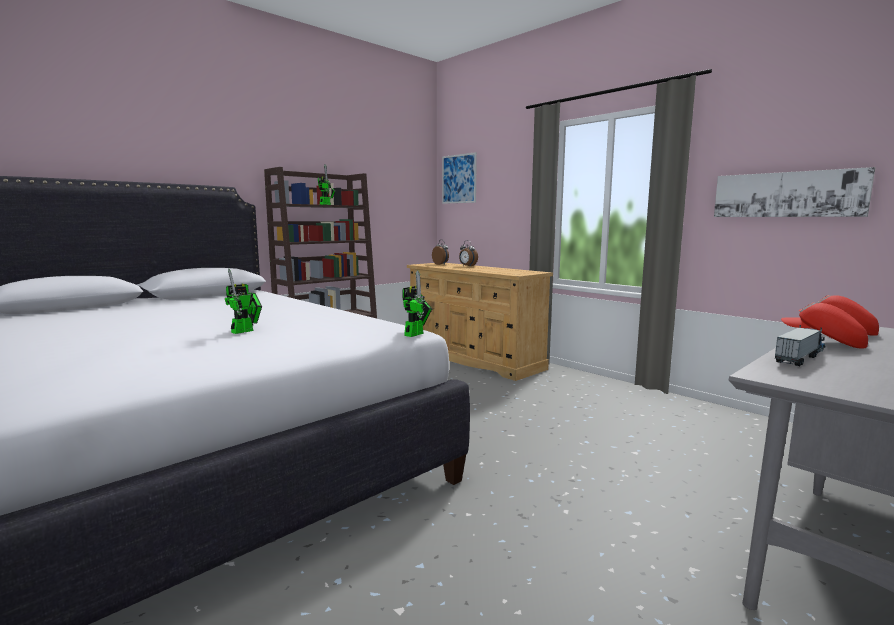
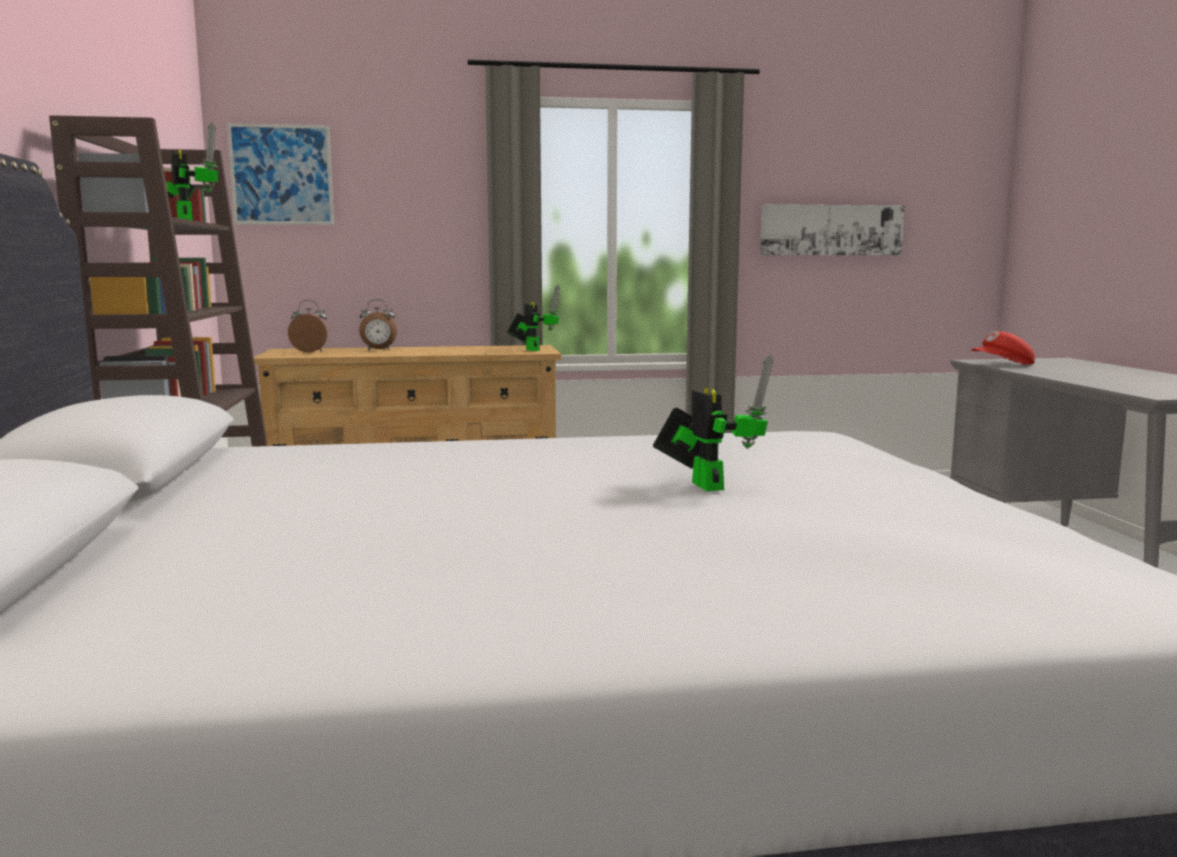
camera: 55 degrees left, 0 degrees up
(416, 334) = (842, 434): toy robot -> toy robot (531, 349)
(801, 357) = (1097, 383): toy truck -> none
(823, 342) = (1045, 373): red cap -> none

